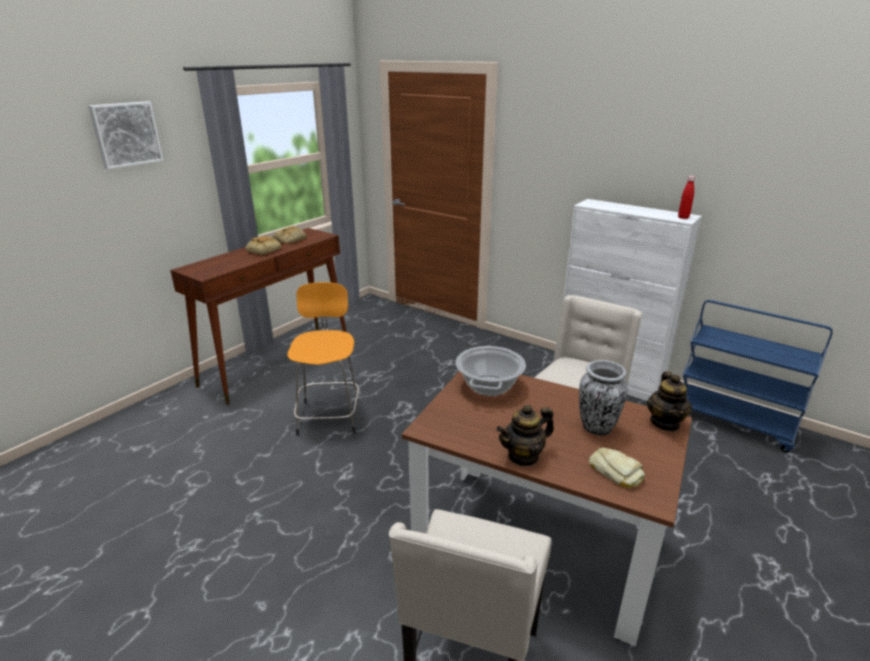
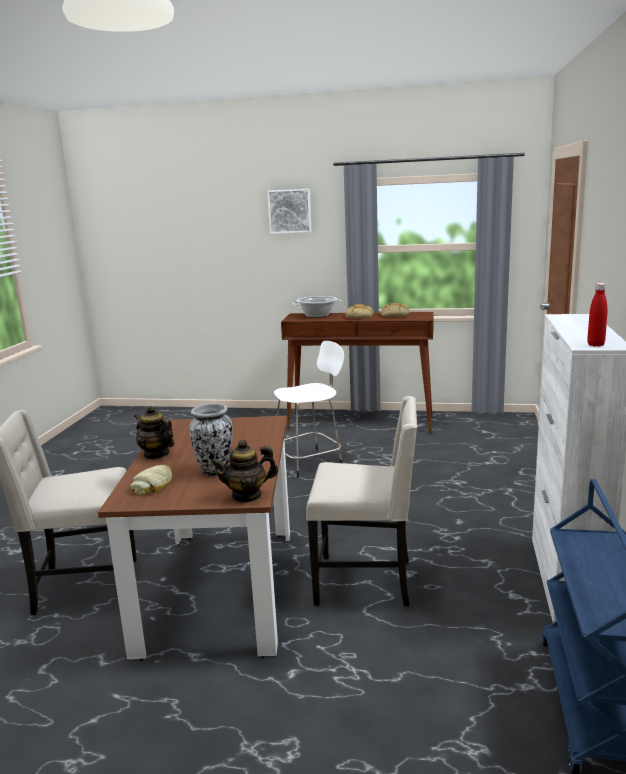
camera: 65 degrees right, 10 degrees down
(329, 415) = (310, 462): orange stool -> white stool
(489, 386) = (250, 428): cooking pot -> cooking pot (317, 315)

